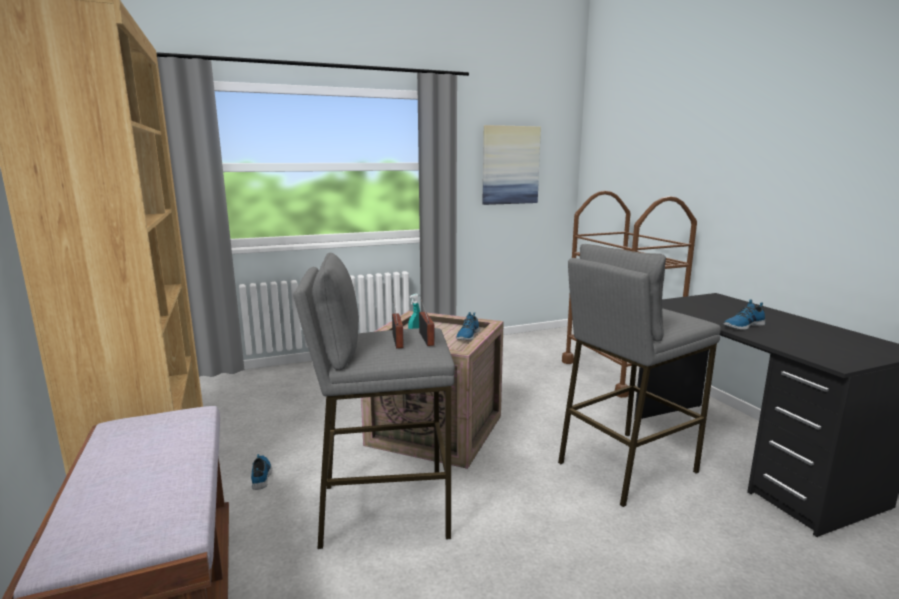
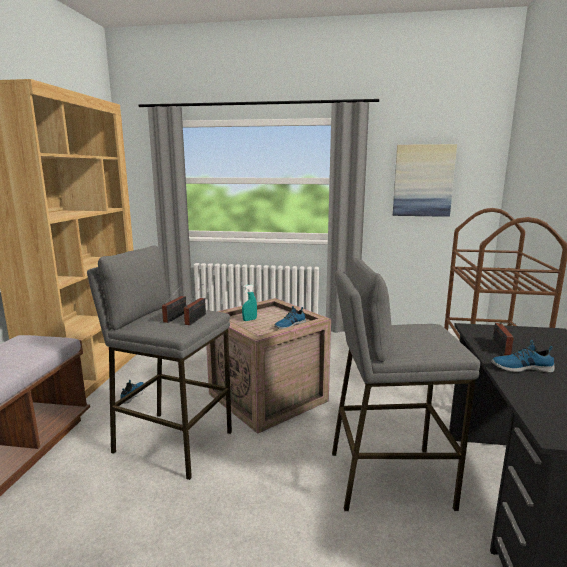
camera: 30 degrees right, 0 degrees up
(707, 315) = (501, 348): none -> radio

